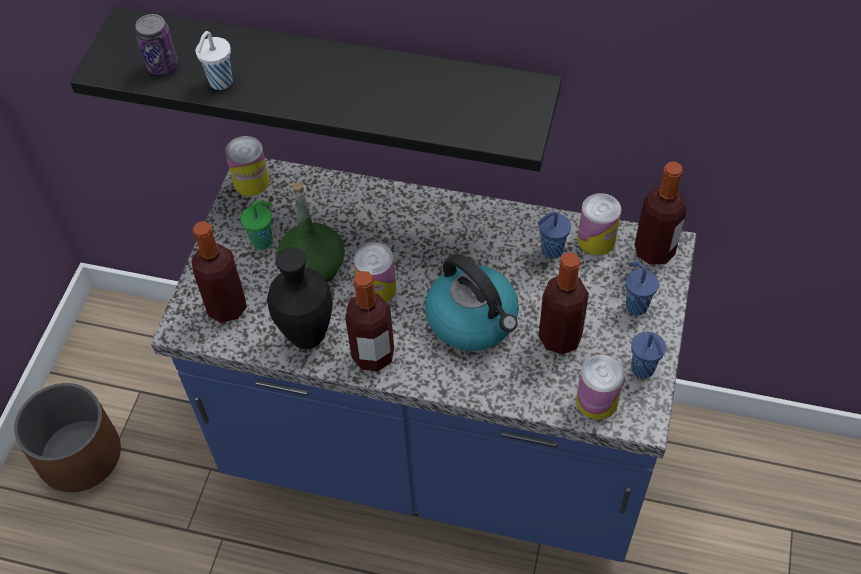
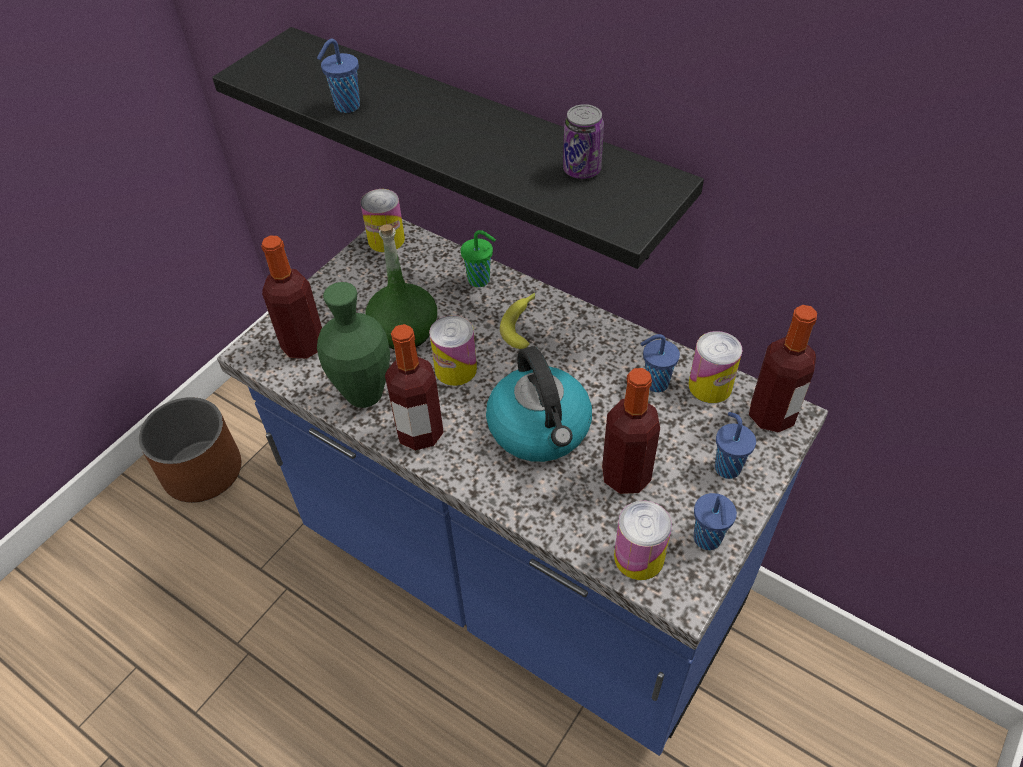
camera: 20 degrees right, 5 degrees down
(162, 65) = (302, 81): can -> can (582, 170)
(220, 83) = (346, 107): white cup -> blue cup
(263, 241) = (369, 295): green cup -> green cup (480, 280)
(307, 336) = (364, 395): black vase -> green vase
(416, 229) = (522, 323): none -> banana

